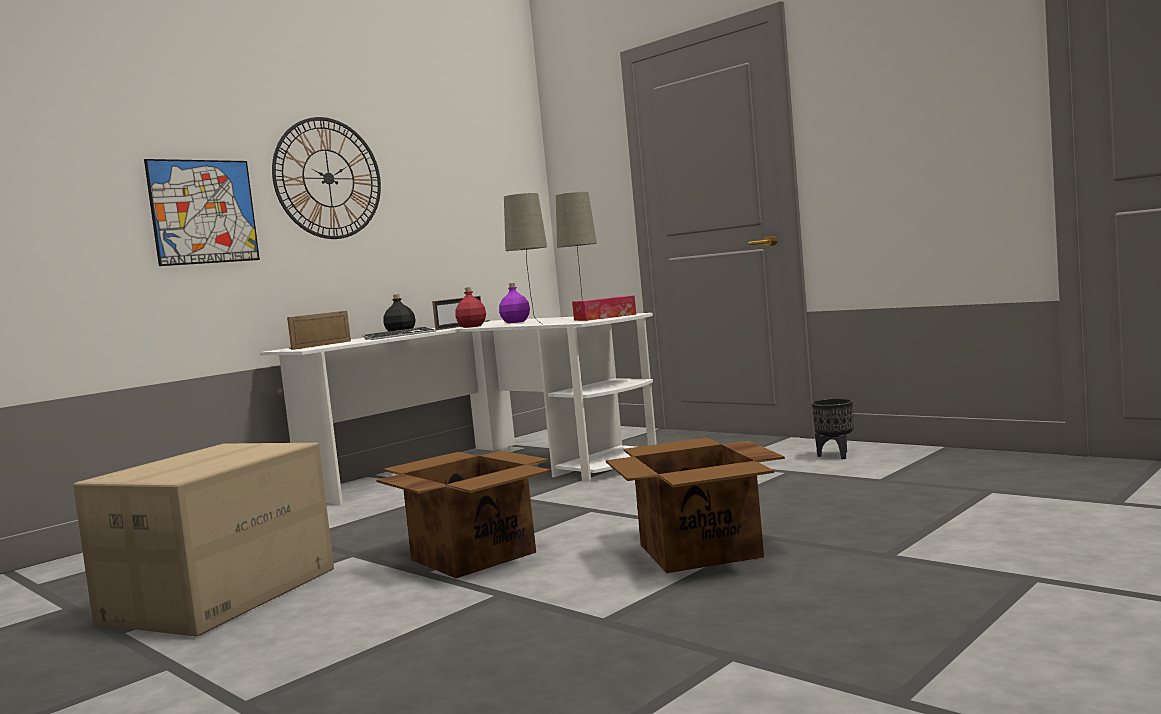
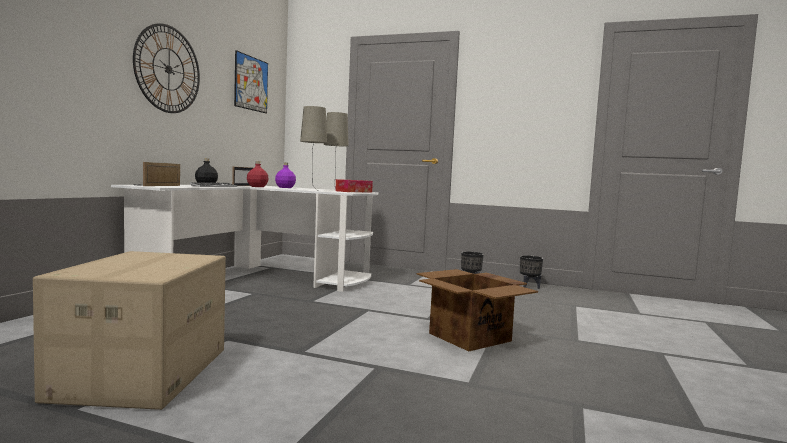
camera: 25 degrees left, 0 degrees up
(203, 211) = (81, 71): picture -> picture (251, 83)
(472, 555) = (323, 339): cardboard box -> none
(947, 459) = (529, 287): none -> black planter

